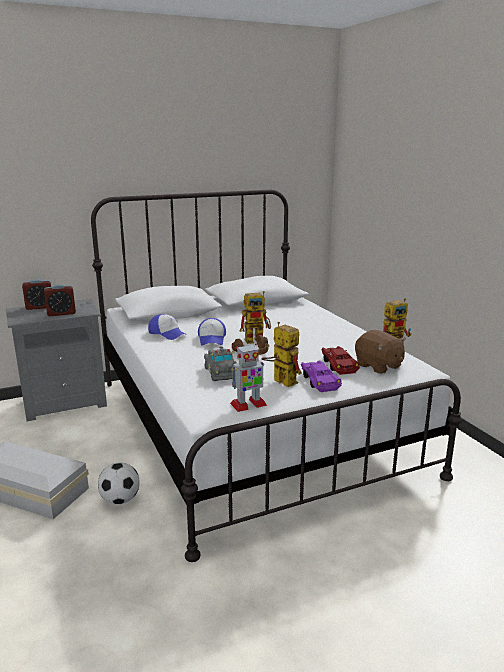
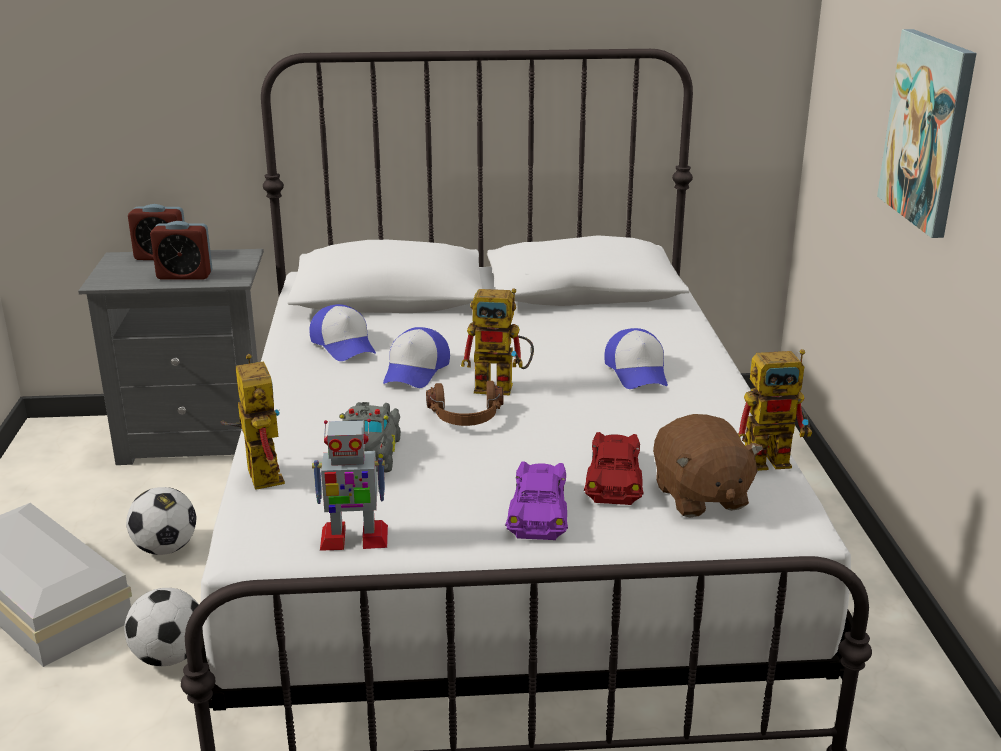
camera: 20 degrees right, 5 degrees up
(83, 453) = (165, 548): none -> football
(280, 380) = (462, 494): toy robot -> toy robot (258, 472)
(310, 327) = (637, 372): none -> cap
(413, 210) = (928, 131): none -> picture

